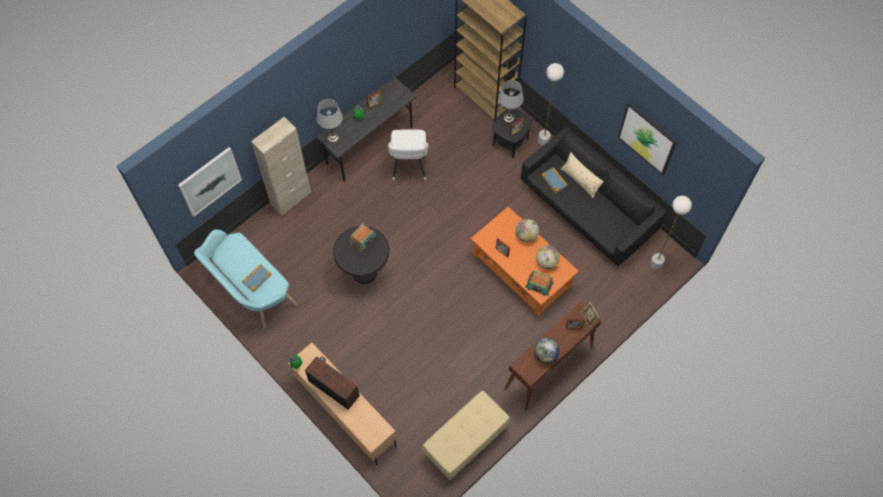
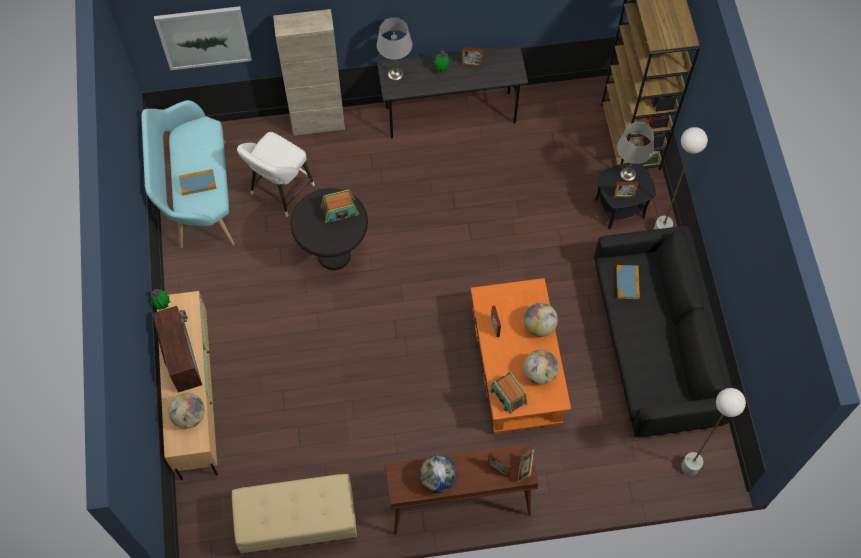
camera: 35 degrees right, 0 degrees up
(367, 419) = (189, 416): none -> globe
(409, 168) = (475, 168): white stool -> white stool (280, 192)
(580, 180) = (661, 302): beige pillow -> none
(647, 138) = (753, 292): picture -> none

